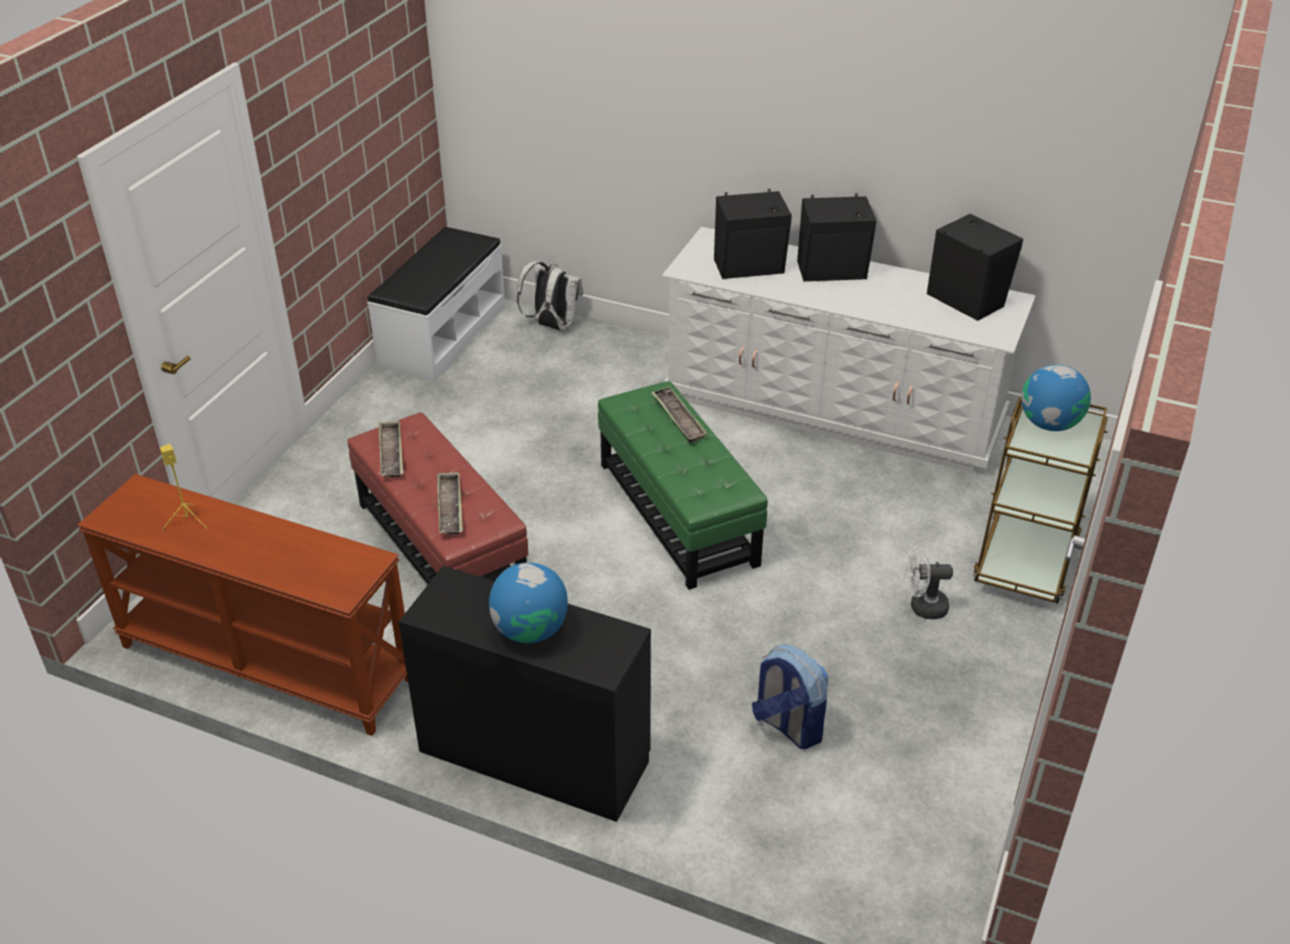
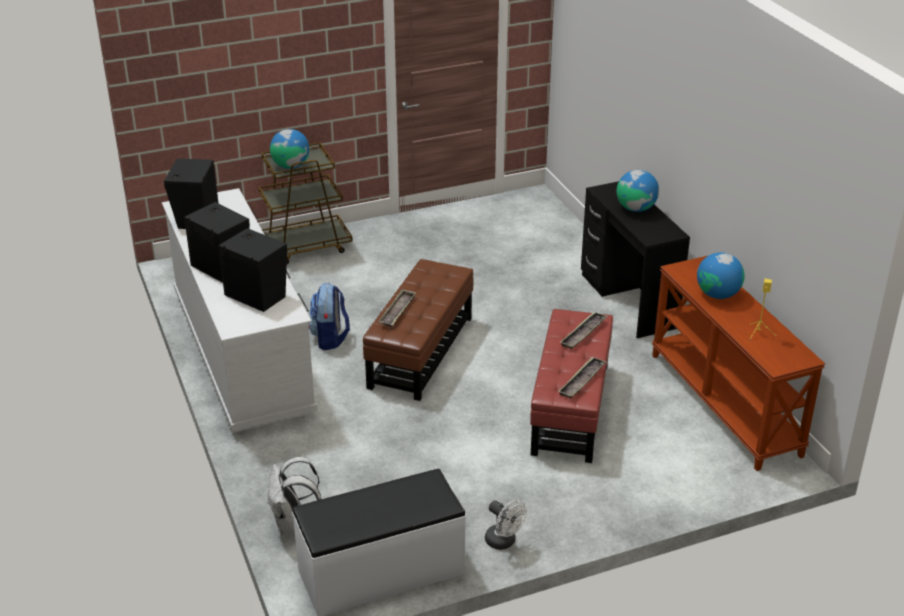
camera: 135 degrees left, 5 degrees down
(281, 550) = (718, 294): none -> globe
(676, 513) = (421, 352): green ottoman -> brown ottoman
(787, 726) = (508, 256): backpack -> backpack (330, 338)
(922, 607) = (383, 257): white fan -> white fan (504, 542)

